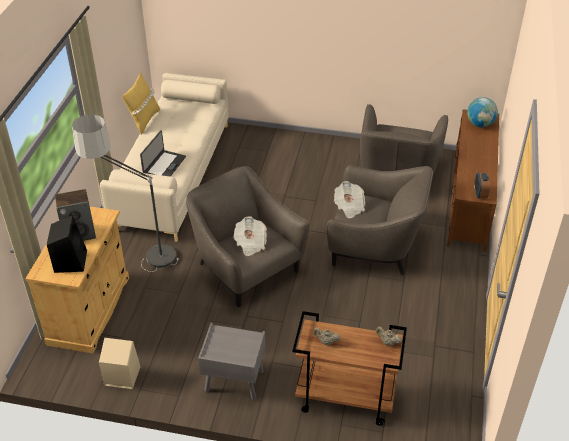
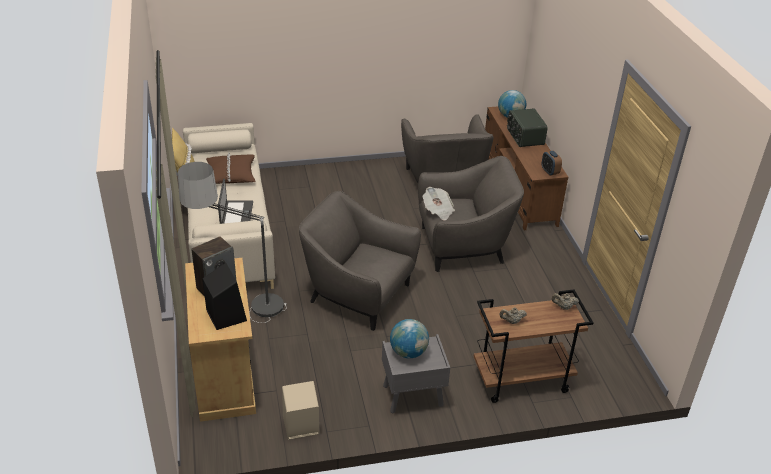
camera: 25 degrees left, 5 degrees down
(184, 126) = (231, 175): none -> brown pillow
(227, 340) = (408, 352): none -> globe
(250, 243) = (369, 263): newspaper -> none
(479, 150) = (524, 137): none -> radio

